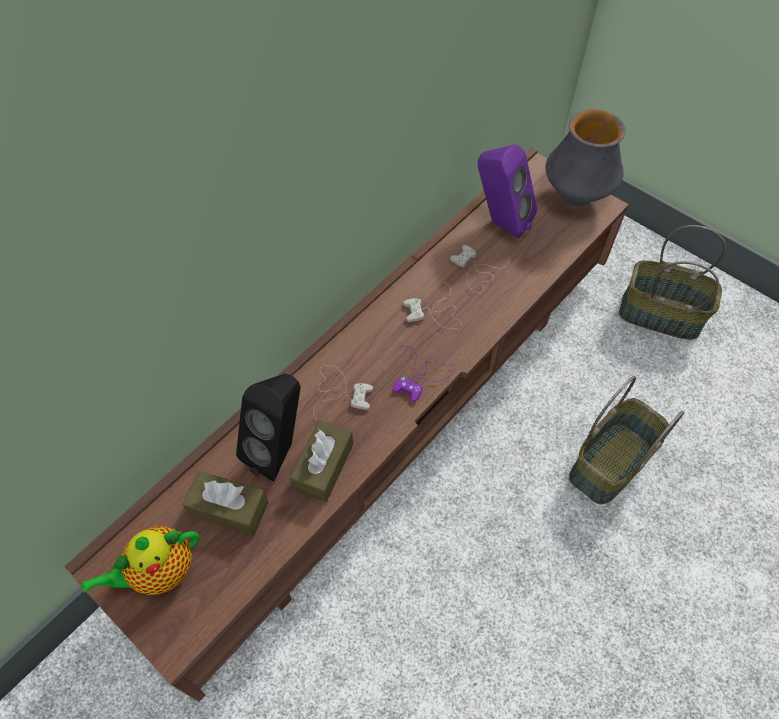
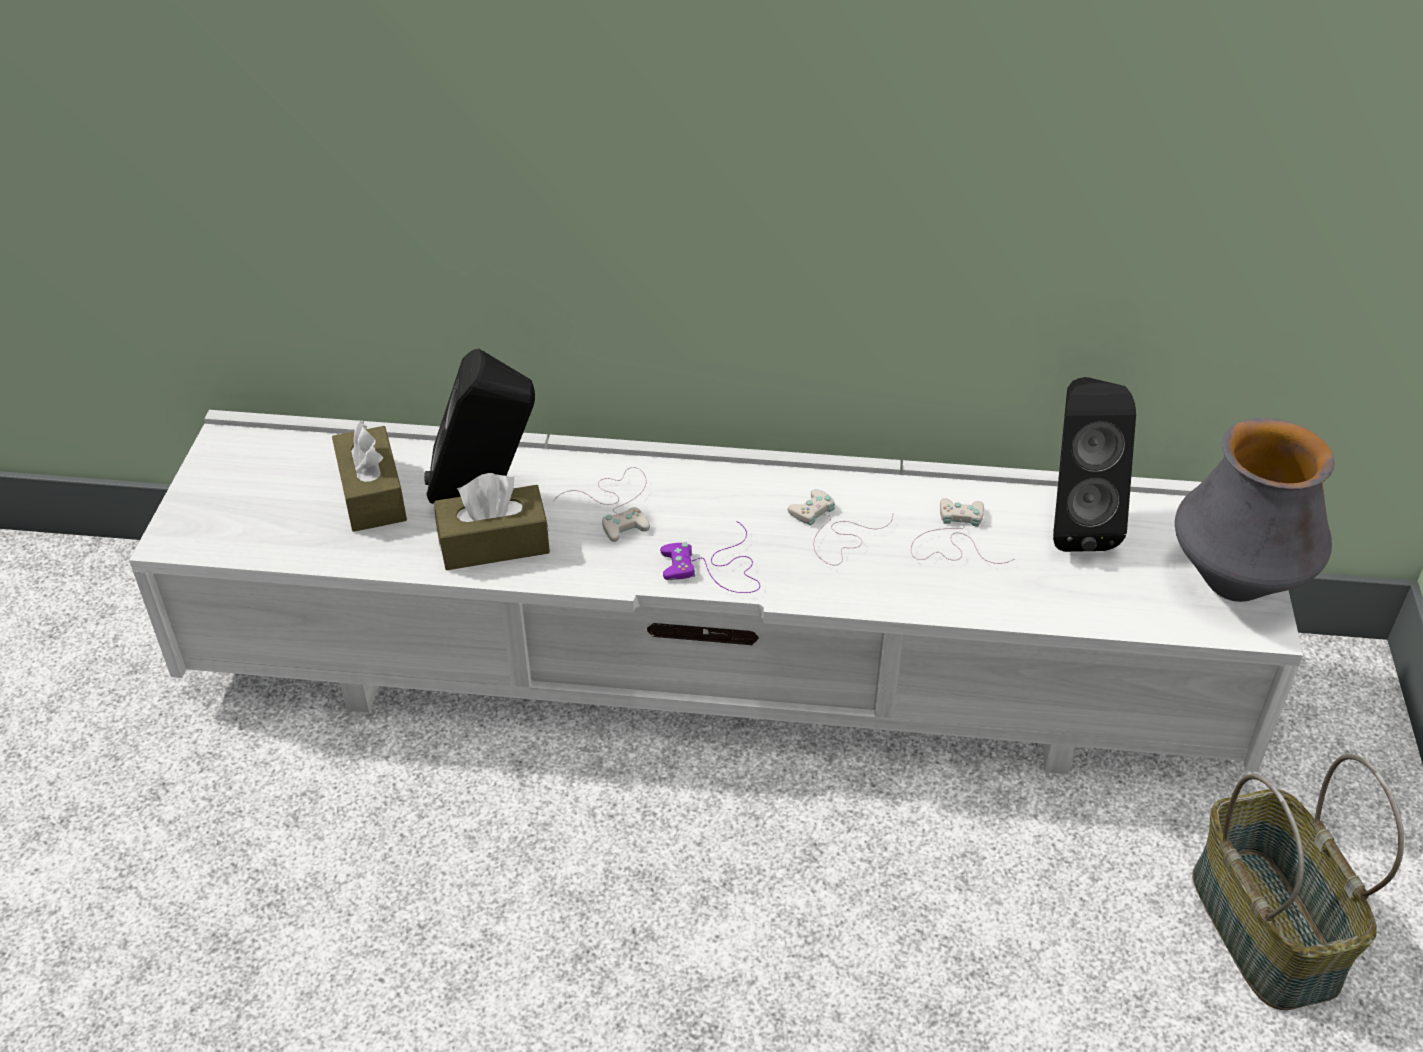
camera: 55 degrees right, 15 degrees down
(159, 571) = (253, 482): teapot -> none
(387, 419) = (711, 669): brown tv stand -> white tv stand
(499, 222) = (1073, 523): purple speaker -> black speaker
(610, 465) = (883, 989): basket -> none

